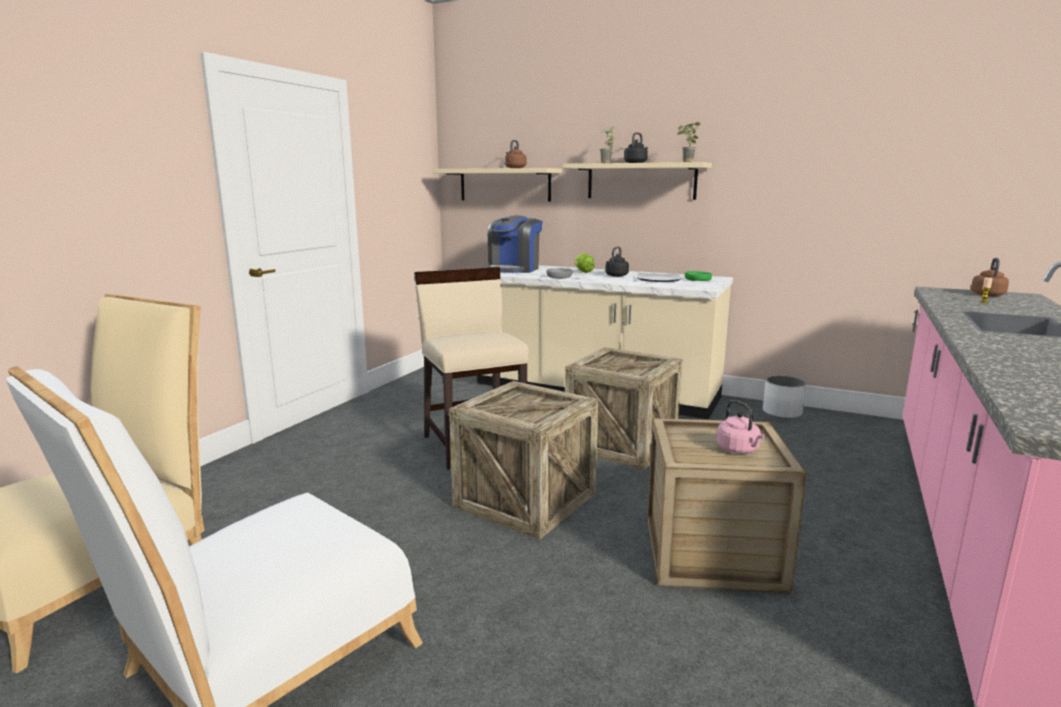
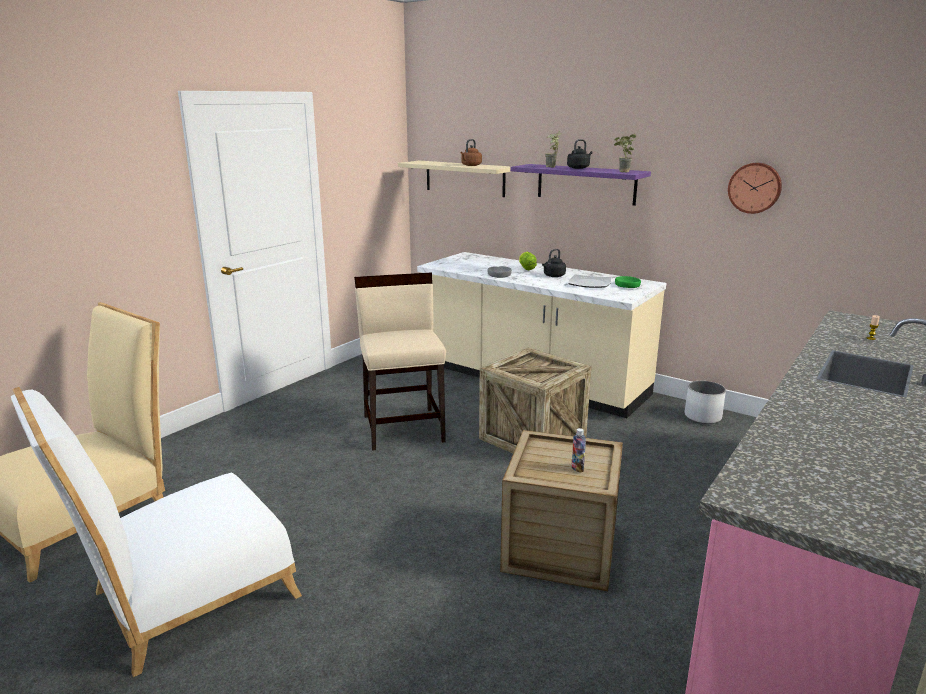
camera: 10 degrees right, 5 degrees up
(514, 269) = (465, 262): coffee machine -> none
(525, 500) = (425, 485): crate -> none
(641, 181) = (585, 184): beige shelf -> purple shelf
(739, 450) = (577, 468): pink kettle -> bottle
(823, 172) = (755, 187): none -> wall clock
(987, 294) = (888, 327): brown kettle -> none

